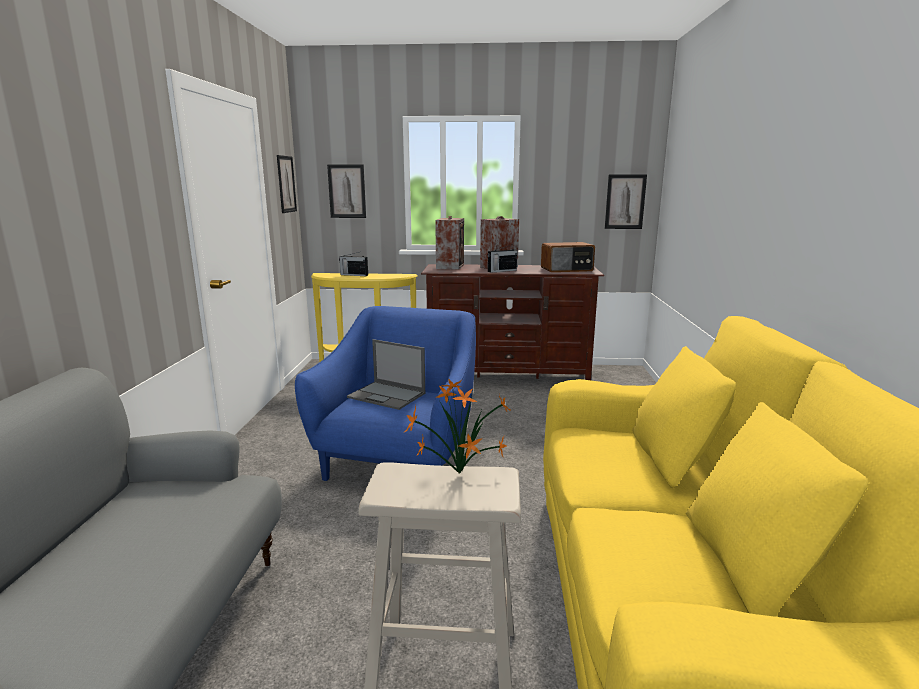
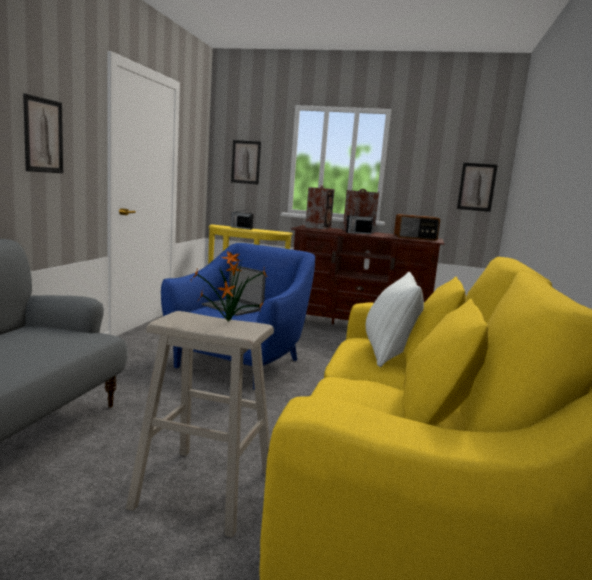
camera: 10 degrees right, 5 degrees down
(286, 184) = (198, 151): picture -> picture (43, 135)
(622, 452) = (389, 354): none -> white pillow

